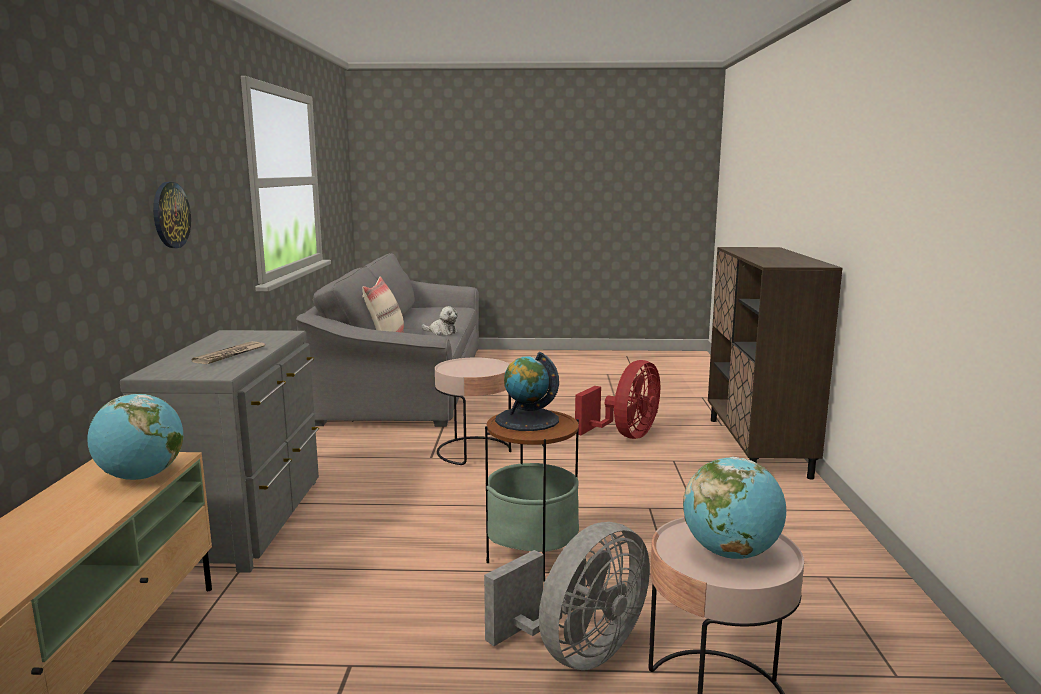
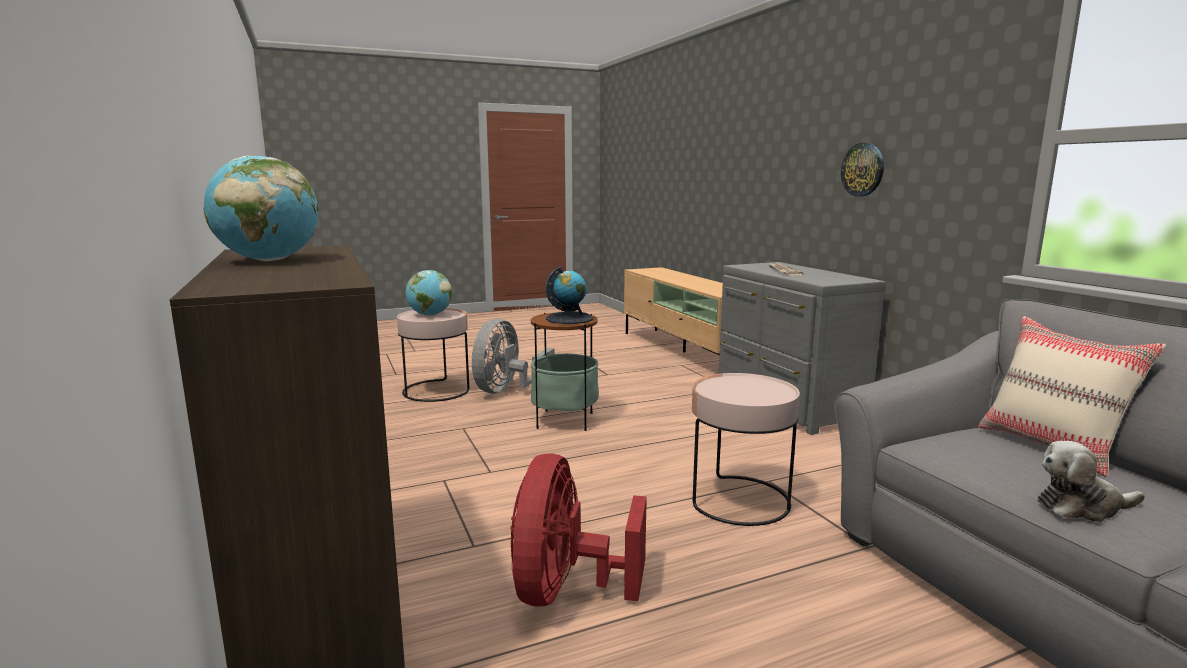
camera: 155 degrees right, 0 degrees up
(141, 477) = (712, 290): globe -> globe (269, 260)

